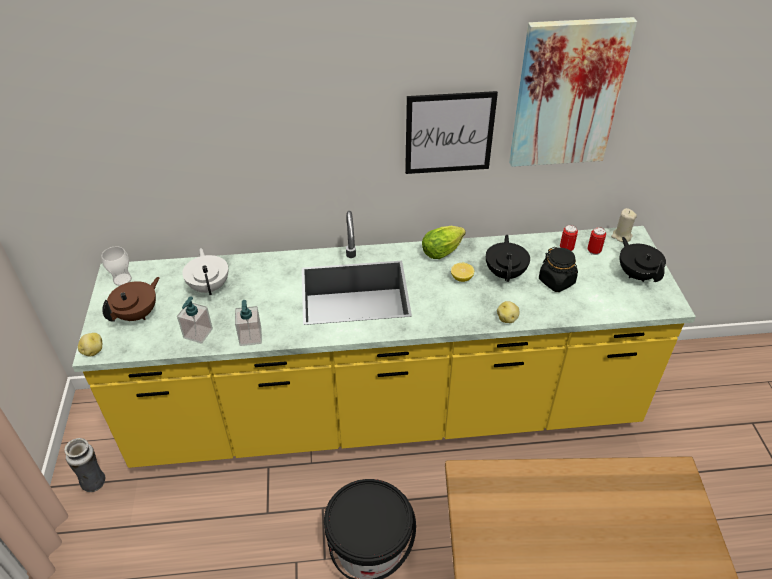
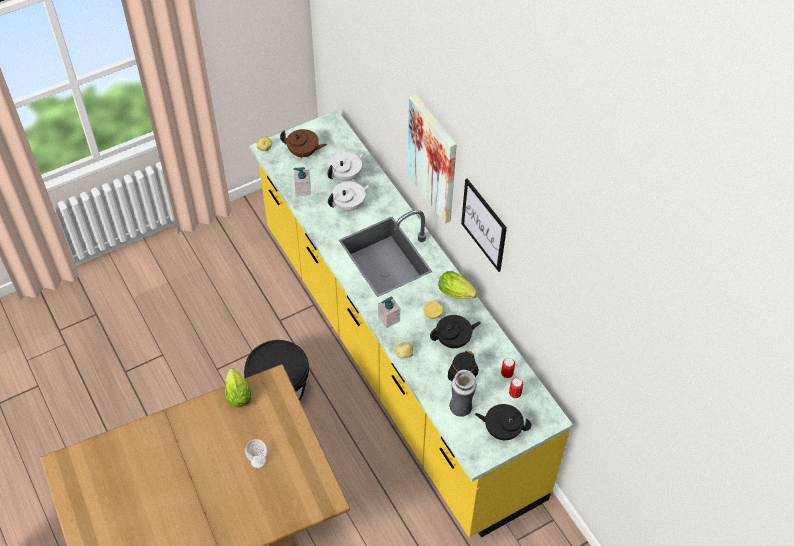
camera: 65 degrees right, 10 degrees up
(94, 482) = (257, 216): vase -> vase (461, 408)
(122, 279) = (328, 128): cup -> cup (258, 461)
(250, 337) = (313, 217): soap dispenser -> soap dispenser (389, 319)
(257, 297) = (349, 205): none -> white teapot
(473, 530) = (237, 393): none -> lettuce
(567, 94) = (539, 273): picture -> picture (433, 158)
(621, 236) = (546, 410): beige candle -> none
(637, 274) = (502, 429): black teapot -> black teapot turned 120 degrees counterclockwise

